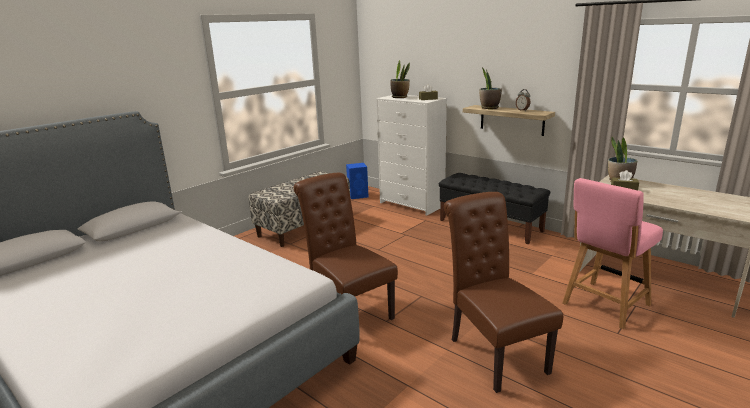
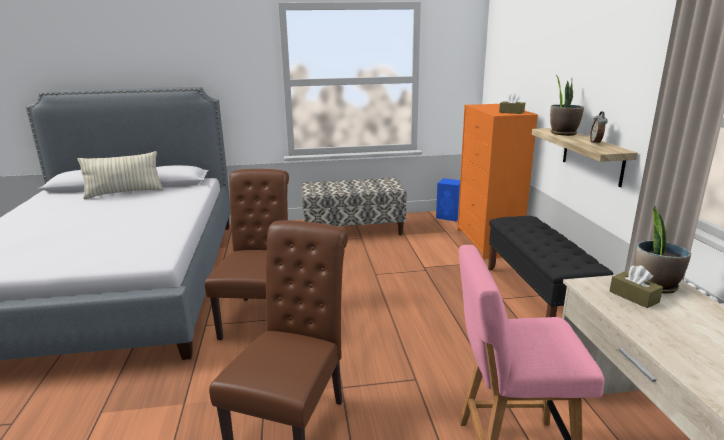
camera: 40 degrees right, 0 degrees up
(103, 249) = (124, 193): none -> pillow
(400, 97) = (490, 107): potted plant -> none
(412, 204) = (487, 242): white dresser -> orange dresser

